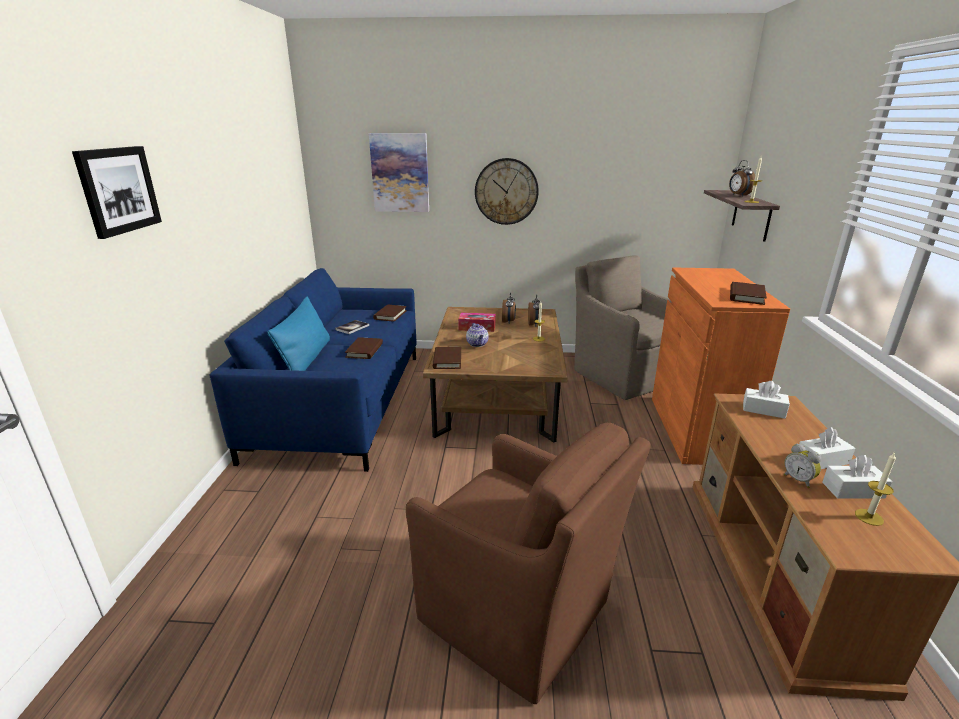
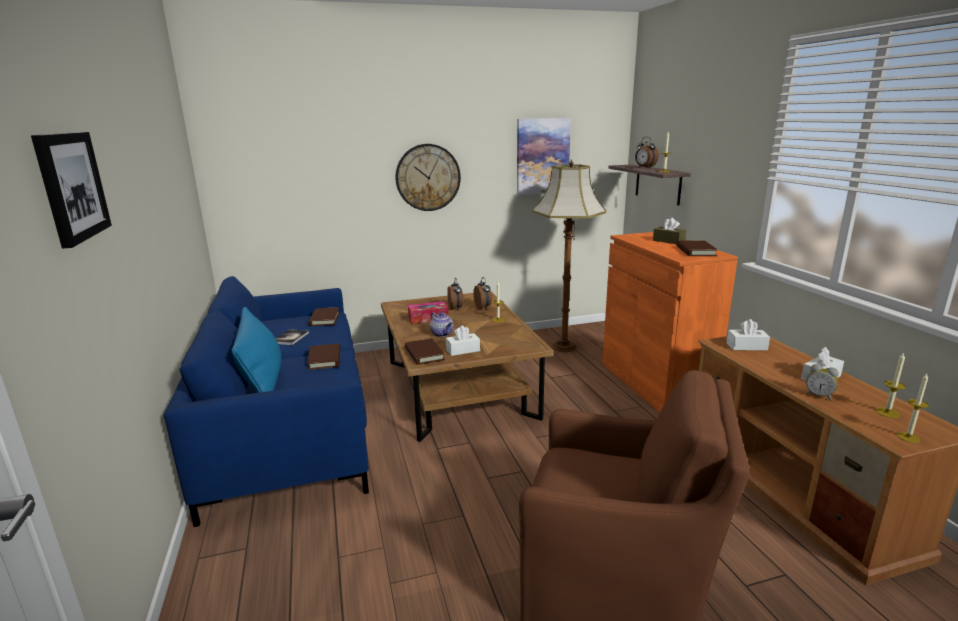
camera: 20 degrees left, 5 degrees down
(400, 173) = (312, 164): picture -> picture (542, 156)
(622, 375) = (563, 347): brown armchair -> floor lamp
(729, 281) = (668, 241): none -> brown tissue box
(853, 490) = (860, 395): white tissue box -> white tissue box (463, 350)
(867, 550) = (908, 437): none -> candle

